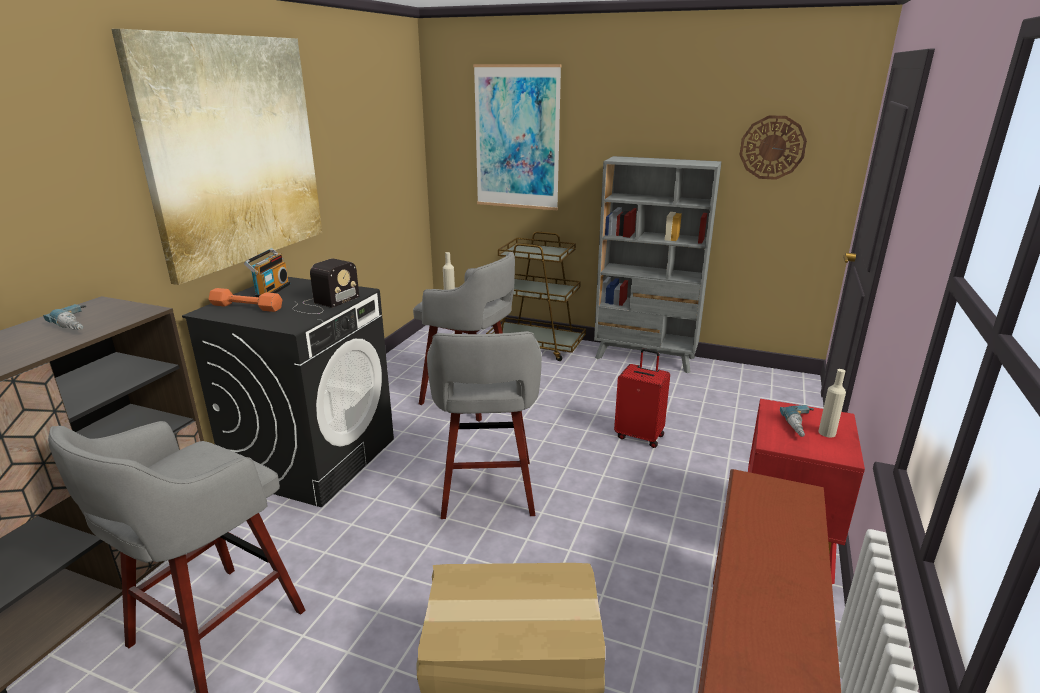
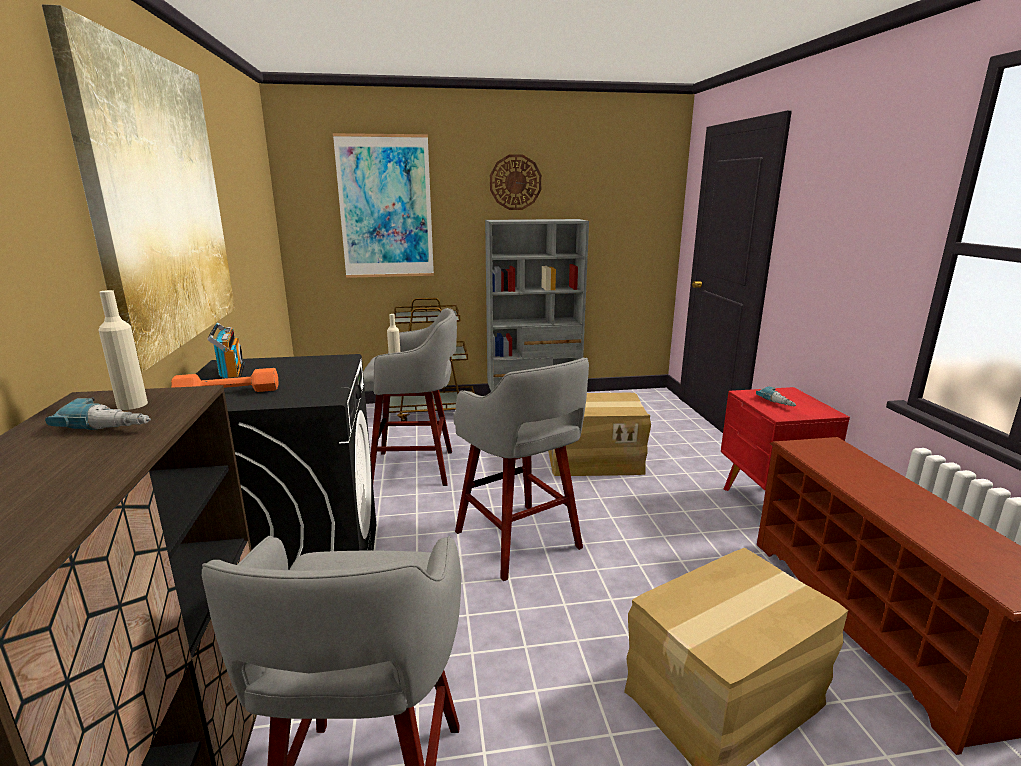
camera: 30 degrees left, 5 degrees down
(324, 303) = (323, 374): radio -> none
(640, 436) = (594, 460): red suitcase -> cardboard box
(772, 147) = (616, 205): wall clock -> wall clock (515, 182)
(827, 433) = (798, 401): beige bottle -> beige bottle (132, 405)

